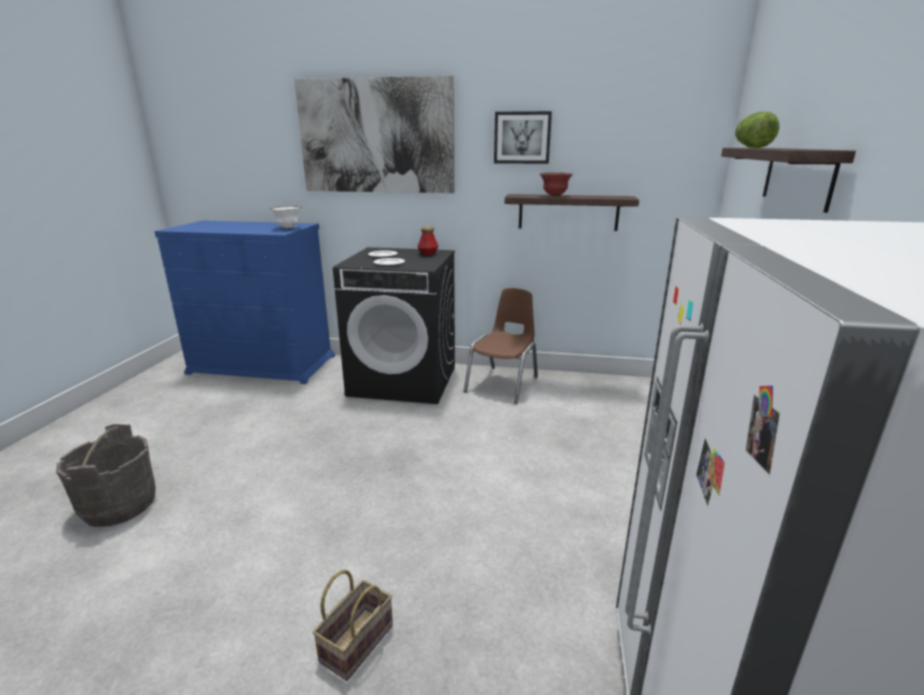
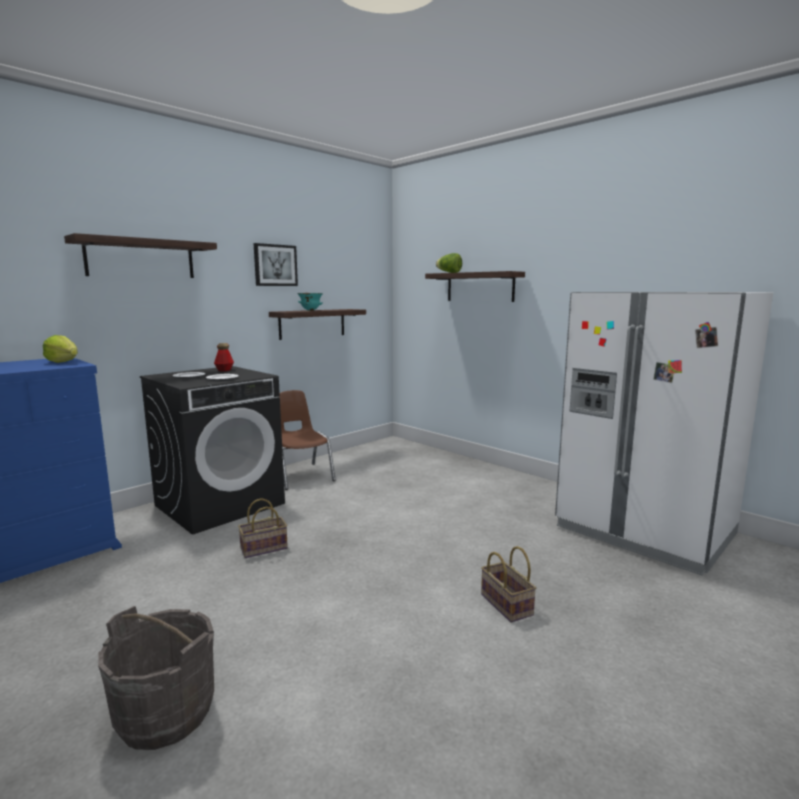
camera: 55 degrees left, 10 degrees down
(288, 228) = (63, 362): white bowl -> lettuce
(349, 434) = (263, 549): none -> basket
(376, 136) = (141, 259): picture -> shelf
(554, 196) = (310, 310): red bowl -> turquoise bowl

